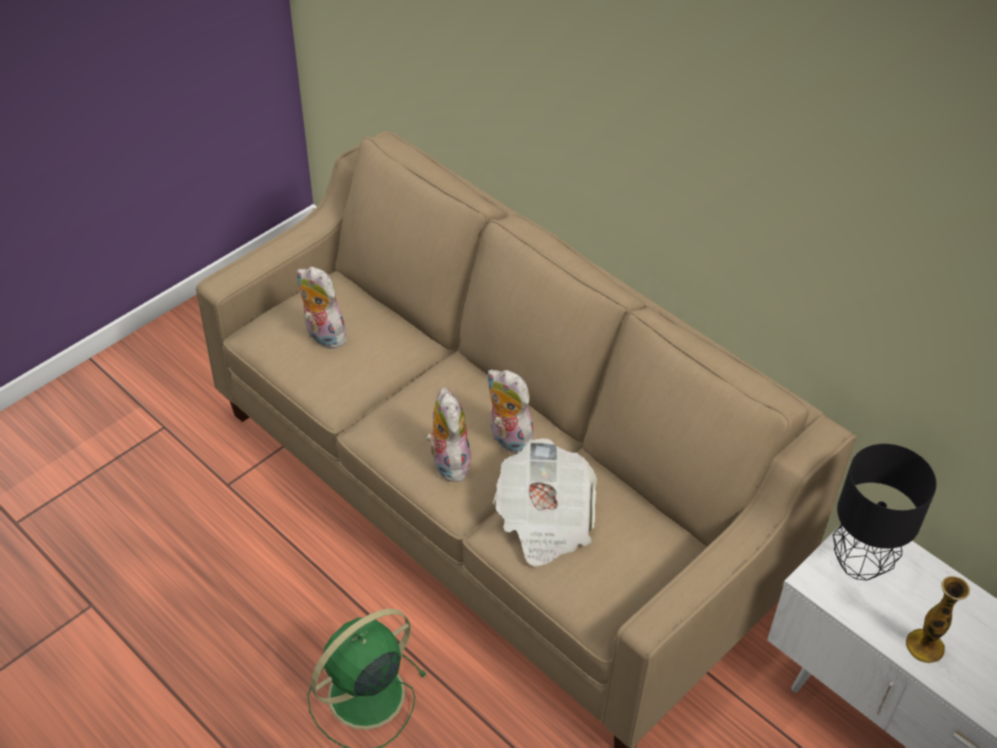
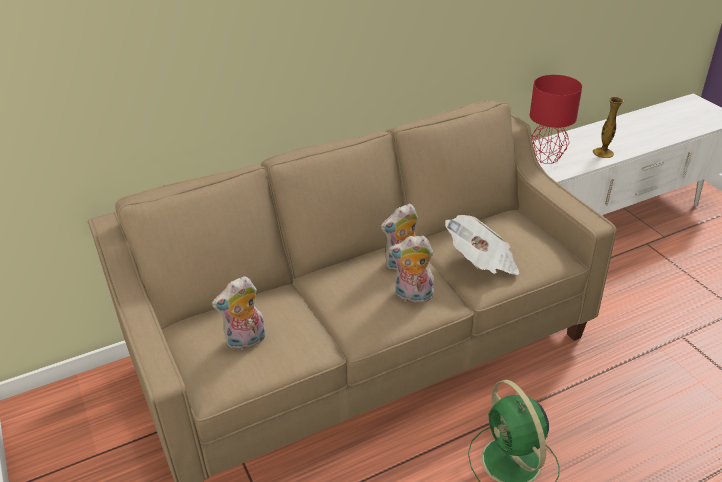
camera: 70 degrees left, 10 degrees down
(860, 565) = (547, 158): black table lamp -> red table lamp

